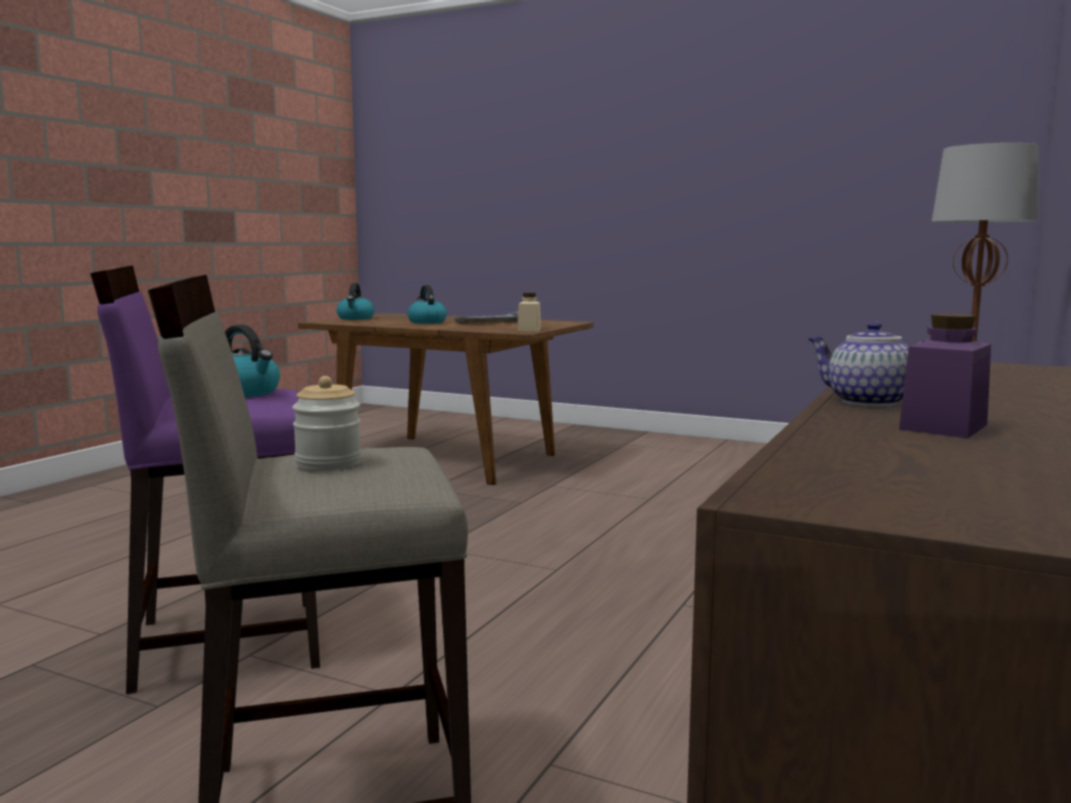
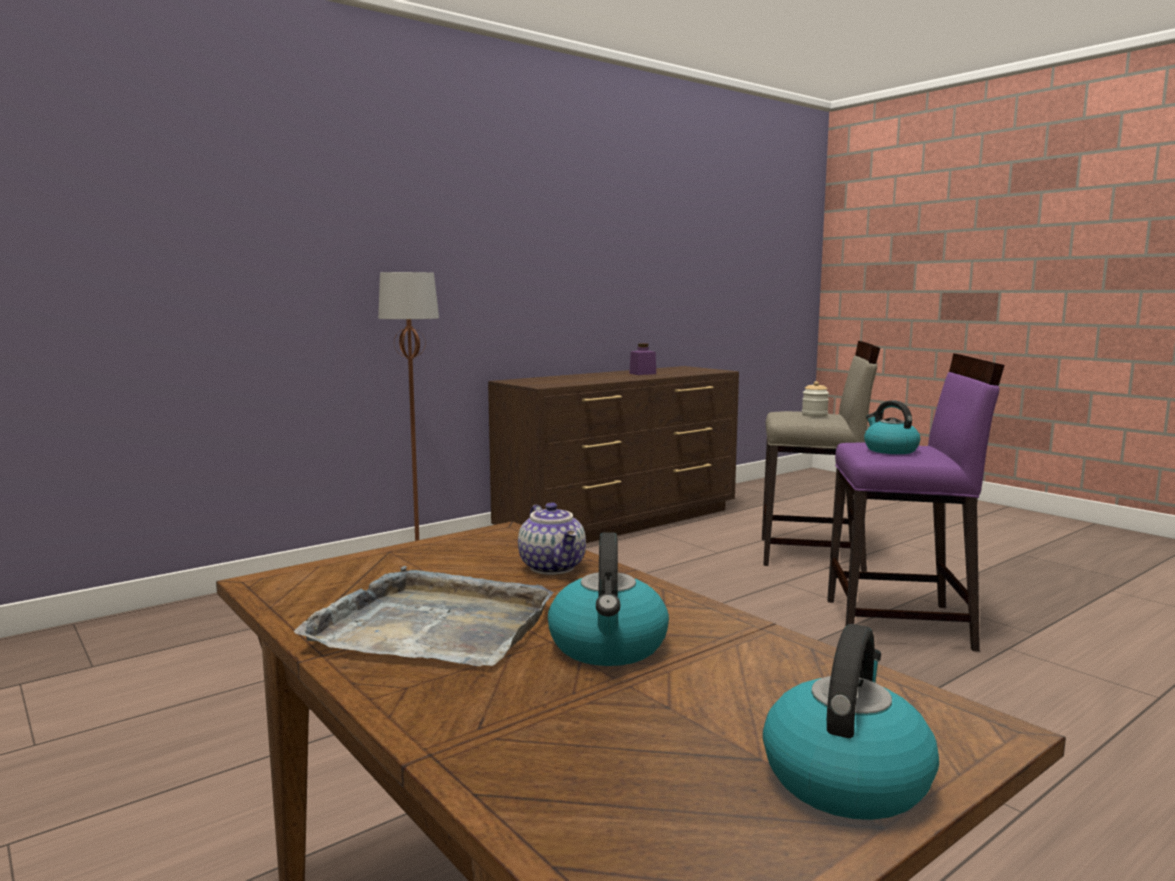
camera: 155 degrees left, 0 degrees up
(529, 329) = (469, 542): beige jar -> none
(867, 402) = (635, 377): teapot -> teapot (554, 567)

